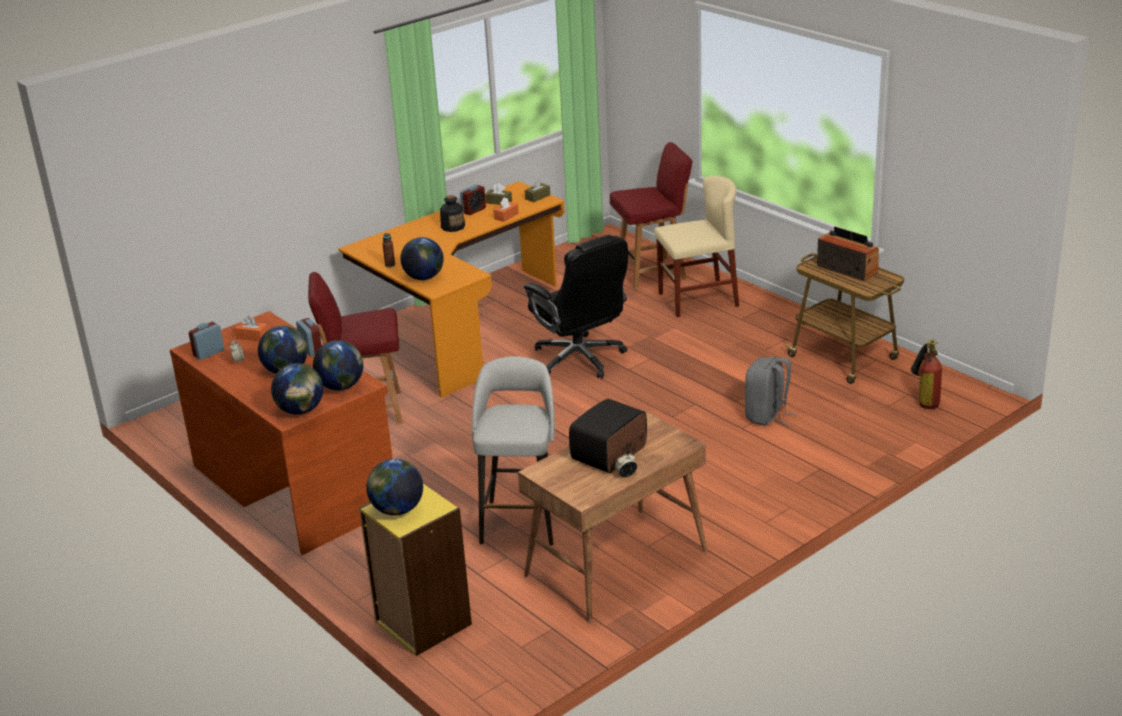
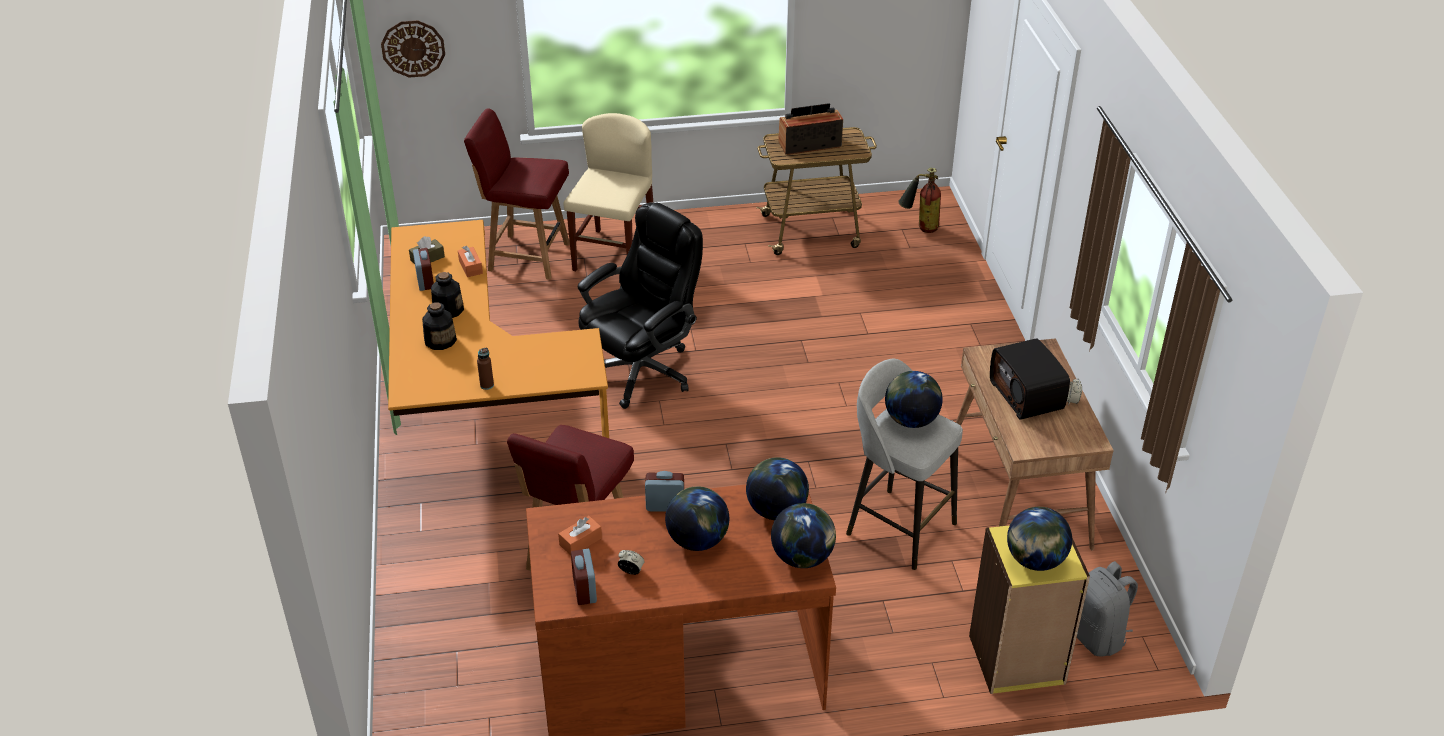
camera: 60 degrees left, 10 degrees up
(419, 236) = (440, 340): none -> bottle
(424, 277) = (549, 373): globe -> globe (911, 420)
(537, 197) = (452, 231): brown tissue box -> none
(580, 359) = (642, 370): black office chair -> black office chair turned 45 degrees counterclockwise
(635, 76) = (413, 48): none -> wall clock
(652, 273) = (527, 256): red chair -> red chair turned 90 degrees counterclockwise
(767, 416) = (862, 311): grey backpack -> grey backpack (1096, 636)

